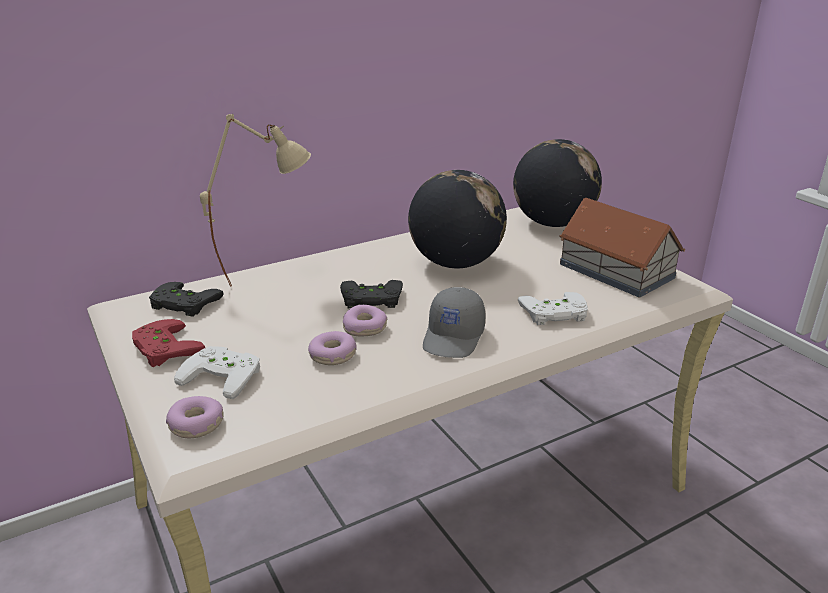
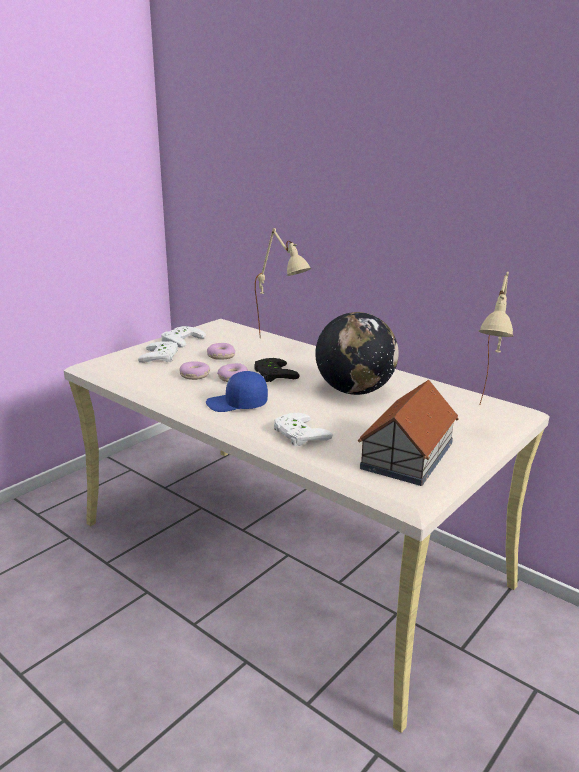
camera: 70 degrees right, 5 degrees down
(162, 349) = (180, 339): red game controller -> white game controller
(182, 304) = (230, 333): black game controller -> none
(196, 425) = (115, 360): donut -> donut (220, 356)
(454, 337) = (237, 404): grey cap -> blue cap
(553, 223) = (486, 419): globe -> beige table lamp

